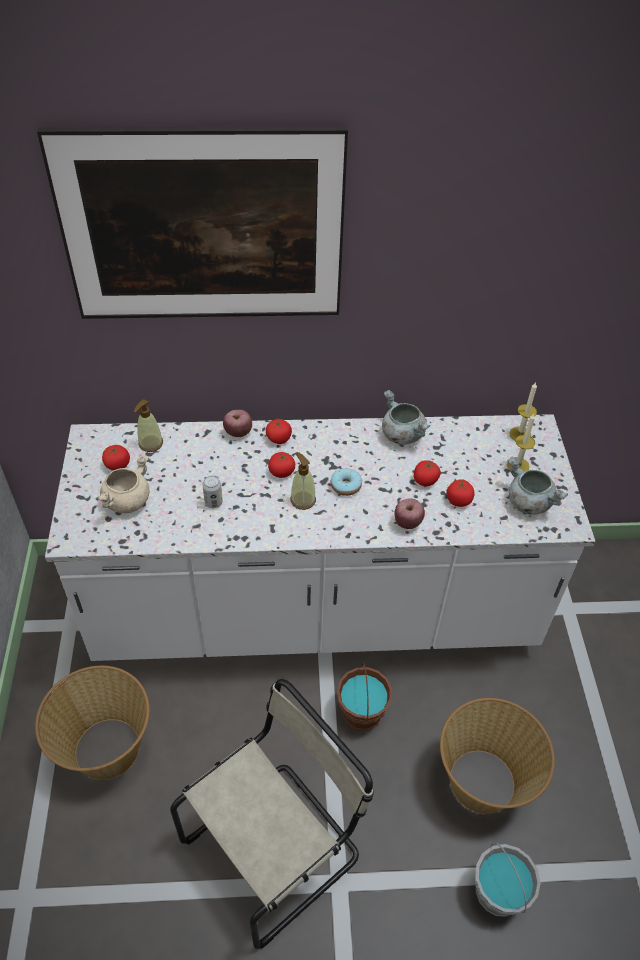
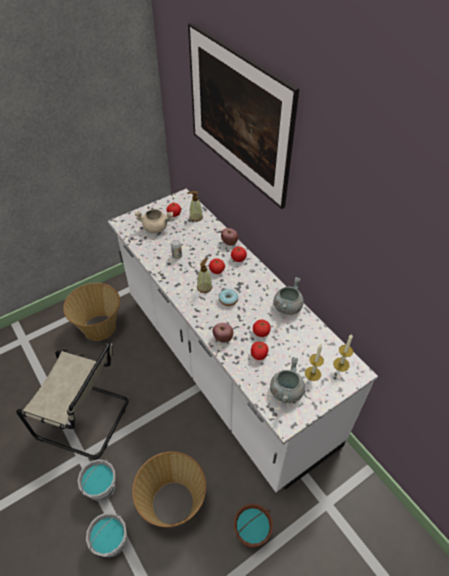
camera: 60 degrees right, 0 degrees up
(362, 712) = (178, 420): brown bucket -> brown bucket (252, 533)
(410, 871) = (102, 488): none -> grey bucket

